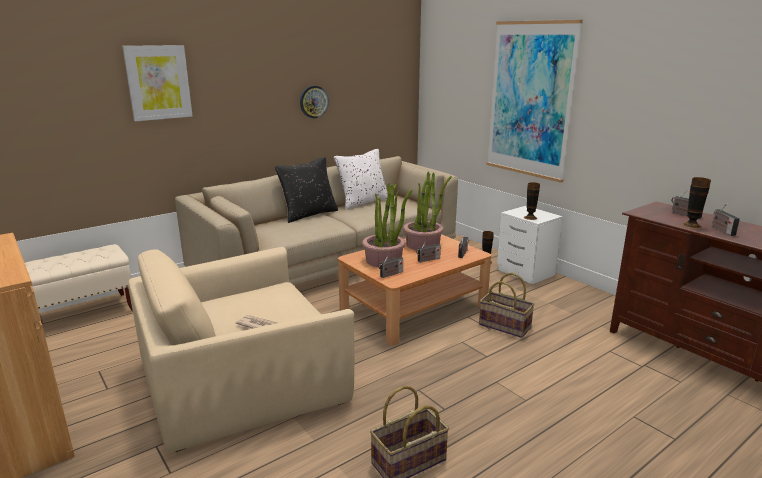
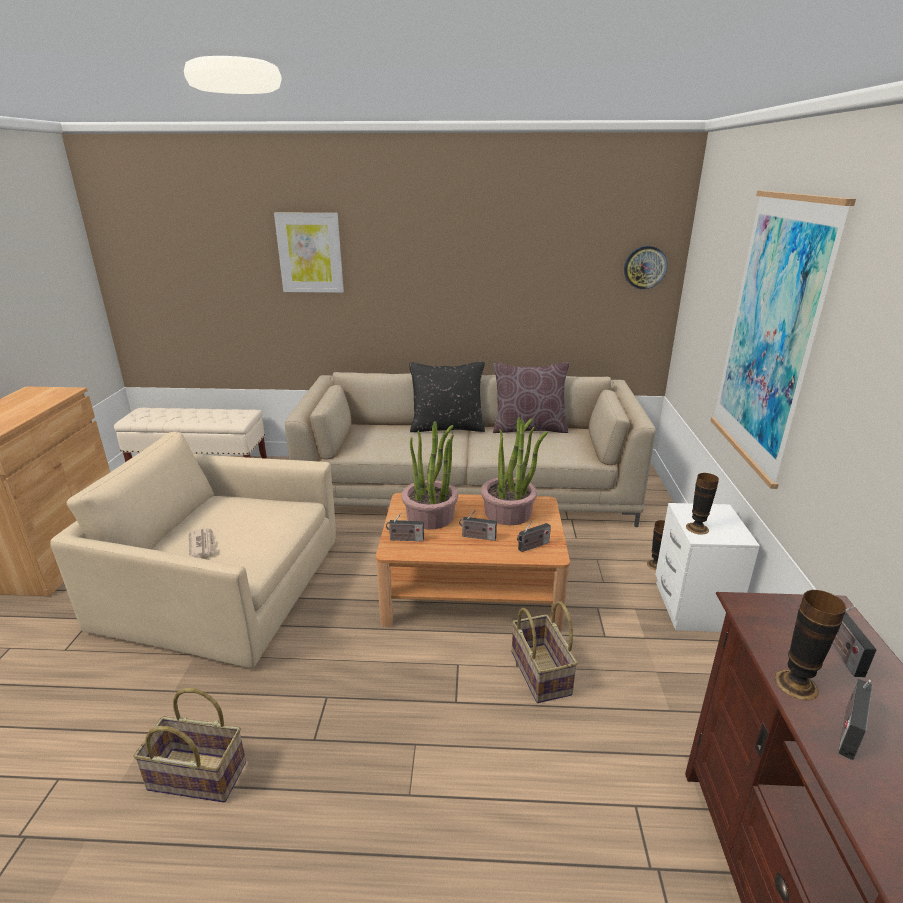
camera: 40 degrees right, 5 degrees up
(313, 102) = (500, 288): wall clock -> wall clock (645, 267)
(362, 202) = (529, 428): white pillow -> brown pillow

